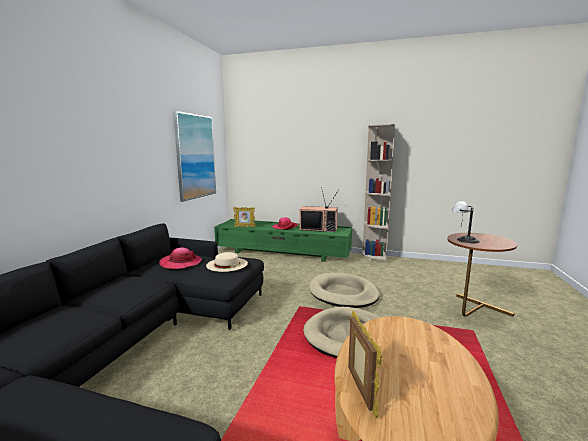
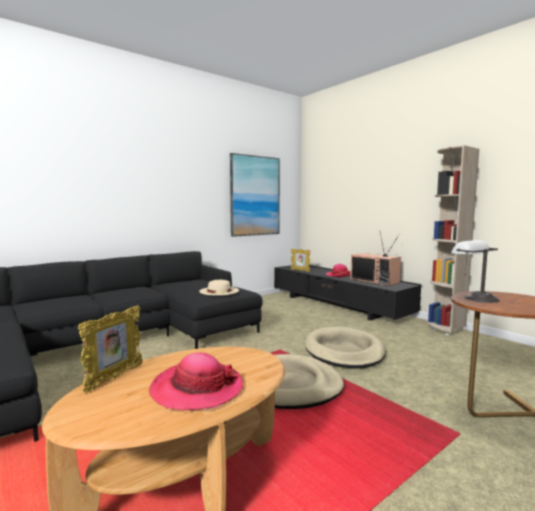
camera: 35 degrees right, 5 degrees down
(180, 263) = (189, 284): hat -> hat (197, 388)
(283, 252) = (338, 304): green tv stand -> black tv stand

